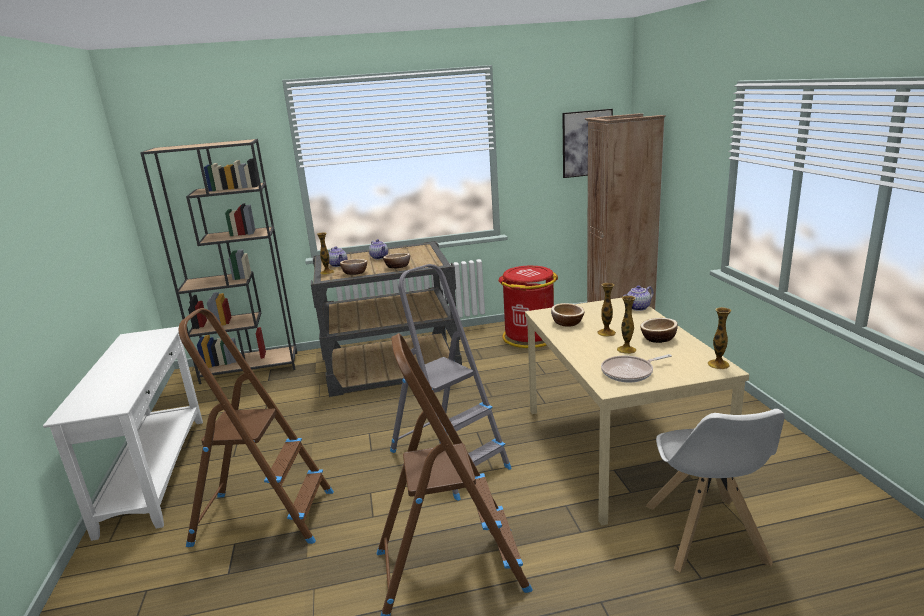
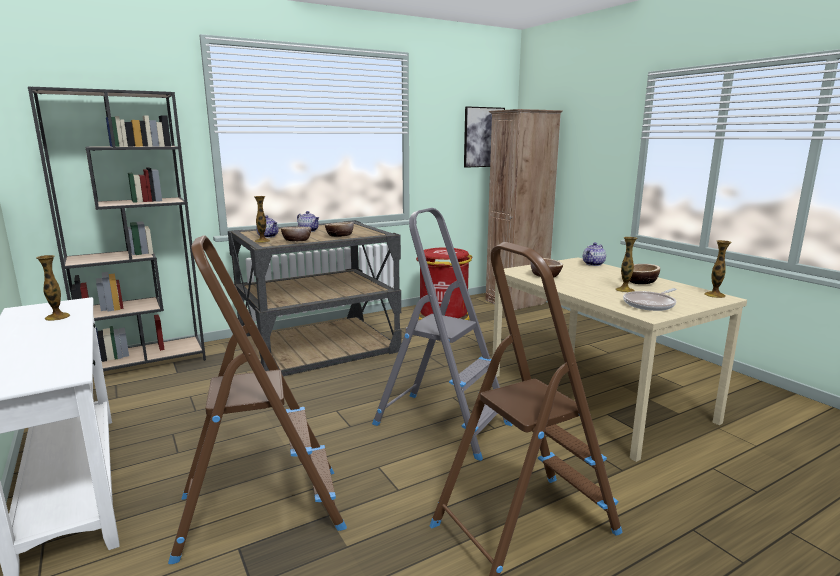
camera: 20 degrees left, 5 degrees down
(606, 333) = (590, 280): vase -> vase (57, 317)
(705, 536) = (729, 456): chair -> none

